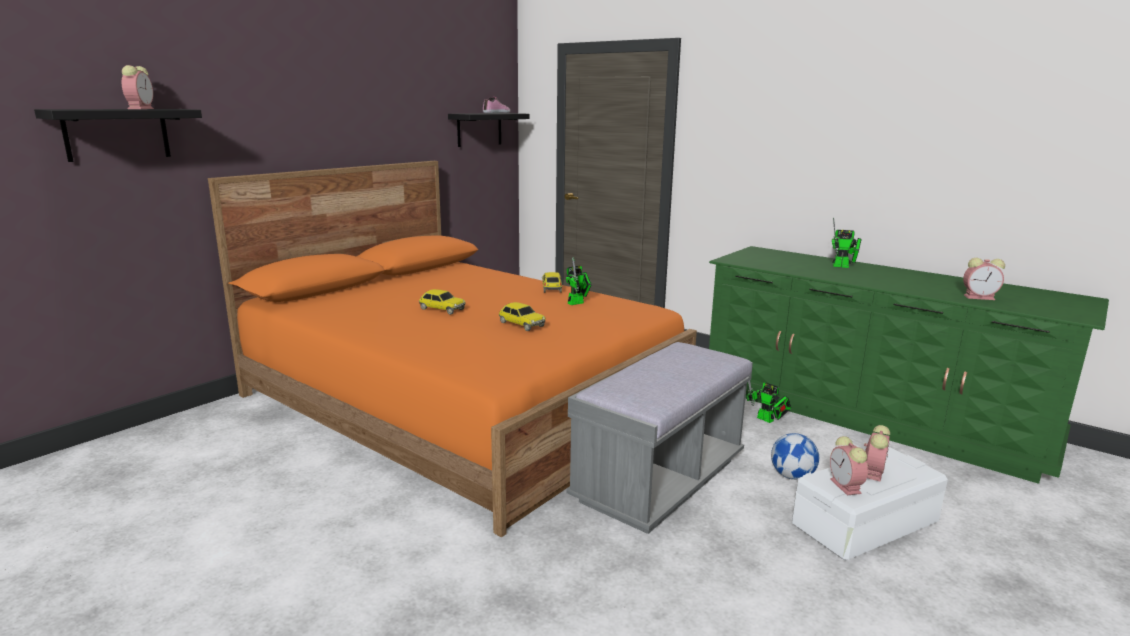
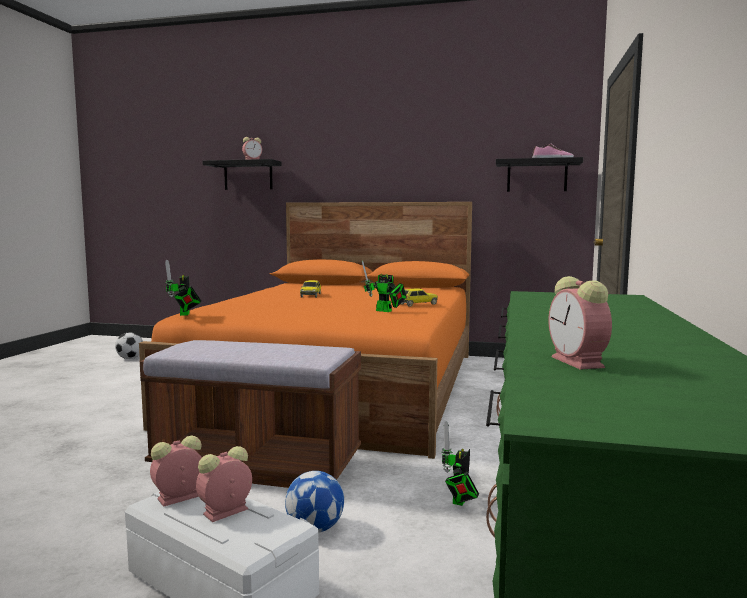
camera: 65 degrees right, 10 degrees down
(63, 529) = (130, 358): none -> football
(521, 324) = (296, 306): toy car -> none
(659, 481) = (257, 465): grey bench -> brown bench
(843, 266) = (622, 316): toy robot -> toy robot (184, 314)
(873, 472) = (224, 512): alarm clock -> alarm clock turned 135 degrees clockwise

